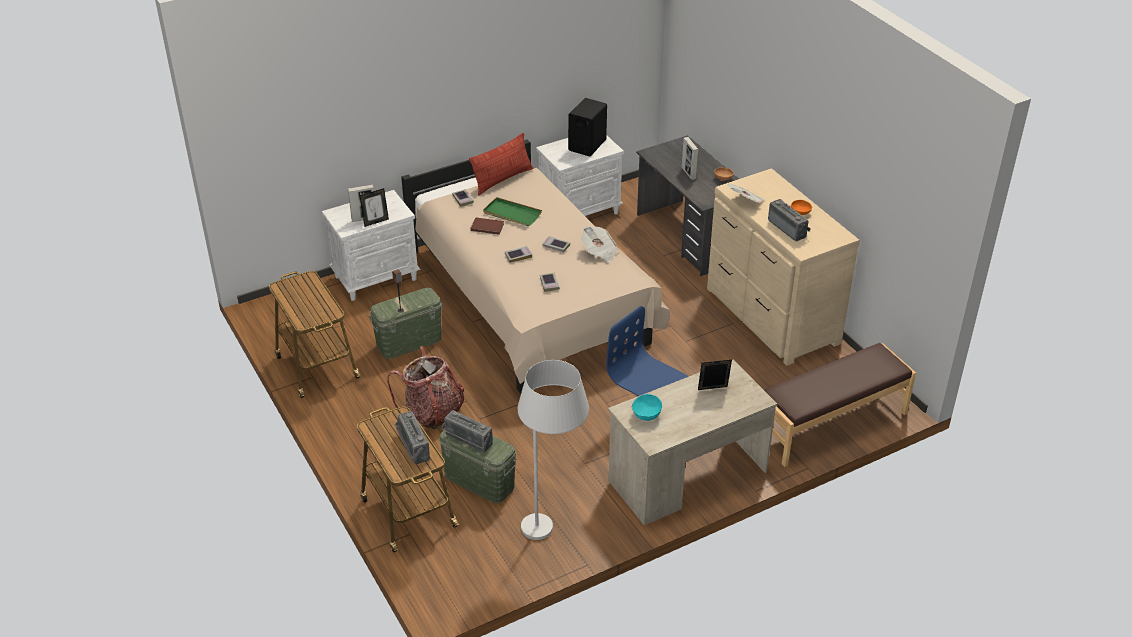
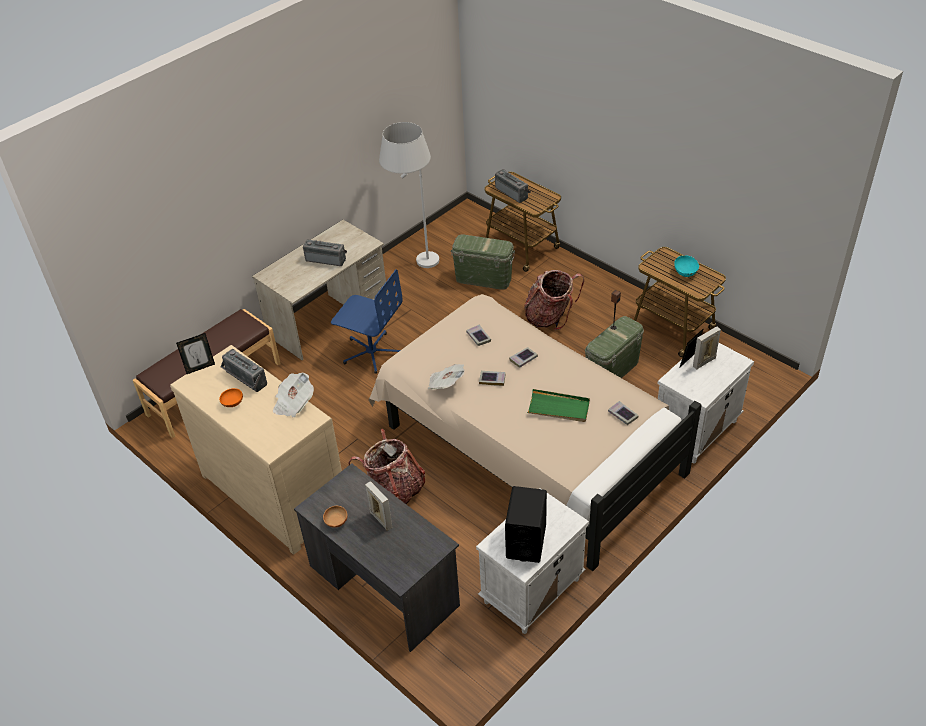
camera: 165 degrees right, 5 degrees up
(467, 441) = (489, 242): radio -> radio (326, 259)
(487, 227) = (574, 385): brown book -> none
(502, 179) = (598, 455): pillow -> none
(646, 414) = (352, 244): turquoise bowl -> turquoise bowl (685, 272)
(663, 292) = (394, 492): none -> backpack
(713, 390) = (304, 274): picture frame -> picture frame (200, 367)

